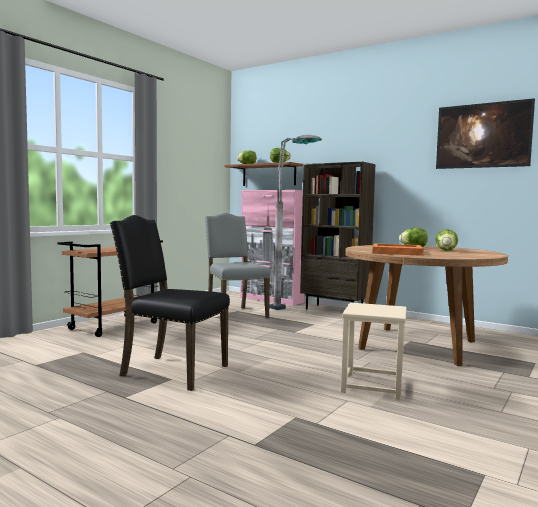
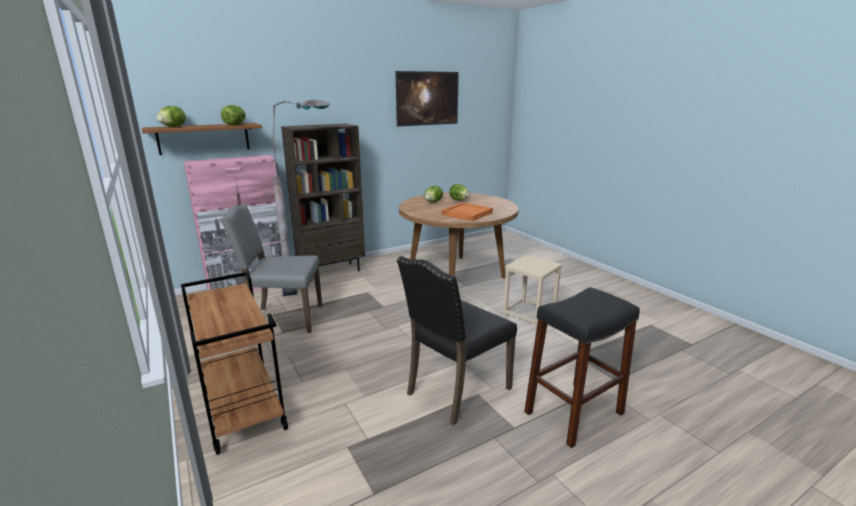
camera: 65 degrees left, 15 degrees up
(163, 422) = (573, 413): none -> black stool

